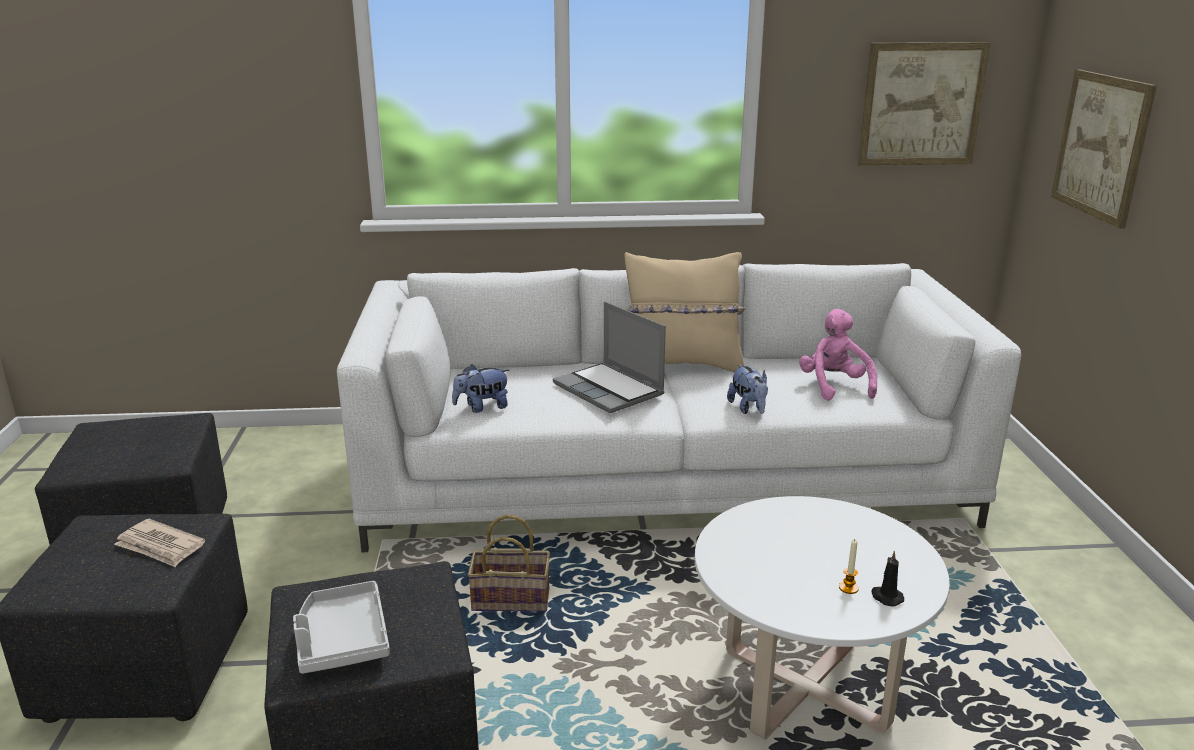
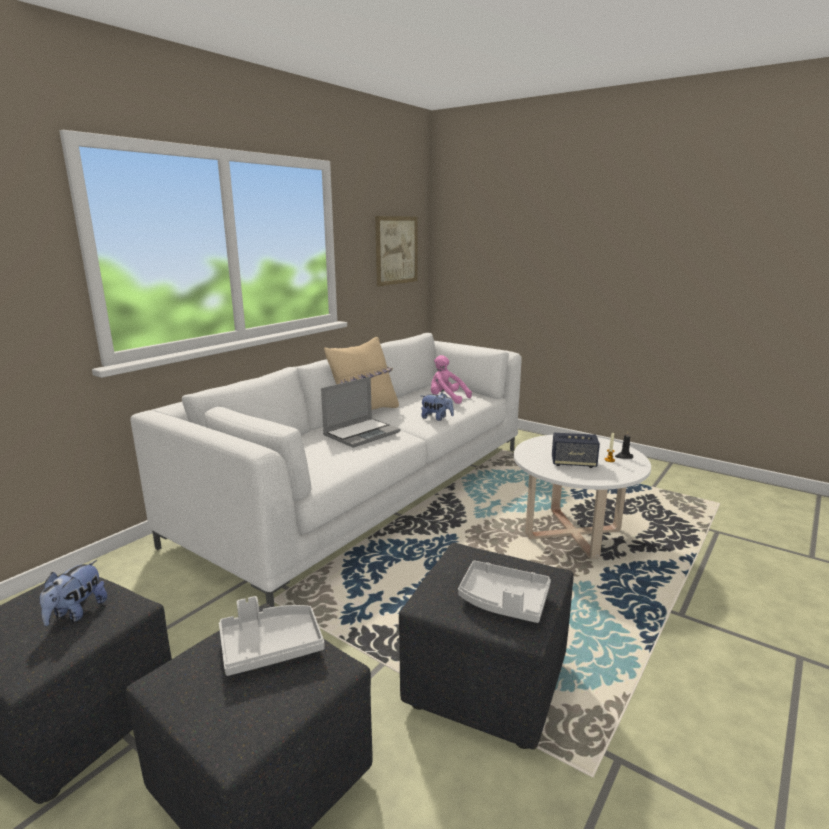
camera: 50 degrees left, 5 degrees down
(160, 546) = (270, 647): newspaper -> grey tray
(482, 407) = (314, 467): plush toy -> plush toy (76, 613)
(513, 599) = (405, 578): basket -> none
(610, 390) = (361, 433): laptop -> laptop turned 45 degrees counterclockwise
(781, 561) = (573, 463): none -> speaker
(1101, 146) = (491, 260): picture -> none

